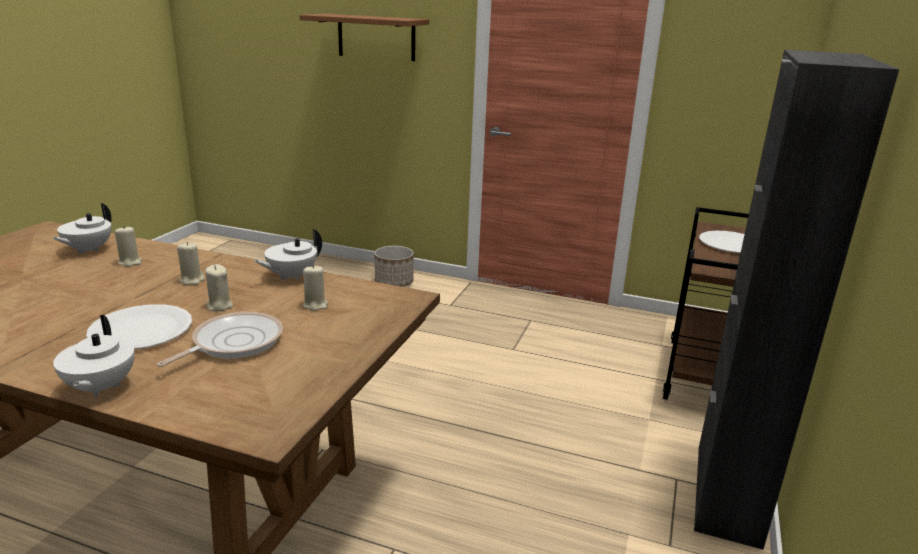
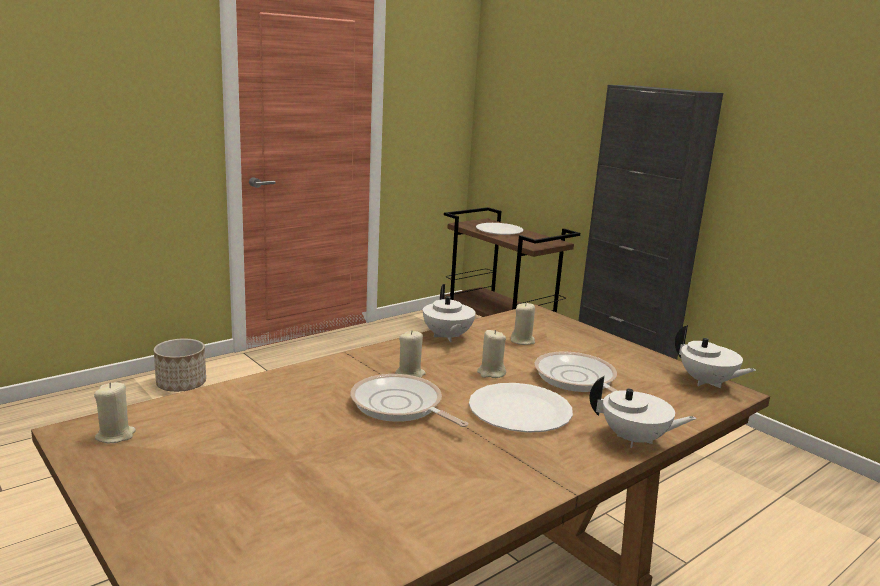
camera: 60 degrees left, 5 degrees down
(88, 250) = (231, 412): white teapot -> white teapot (707, 383)
(124, 289) = (399, 406): none -> frying pan
(130, 262) = (314, 395): beige candle -> beige candle (115, 435)
(376, 37) = (94, 89): brown shelf -> none

